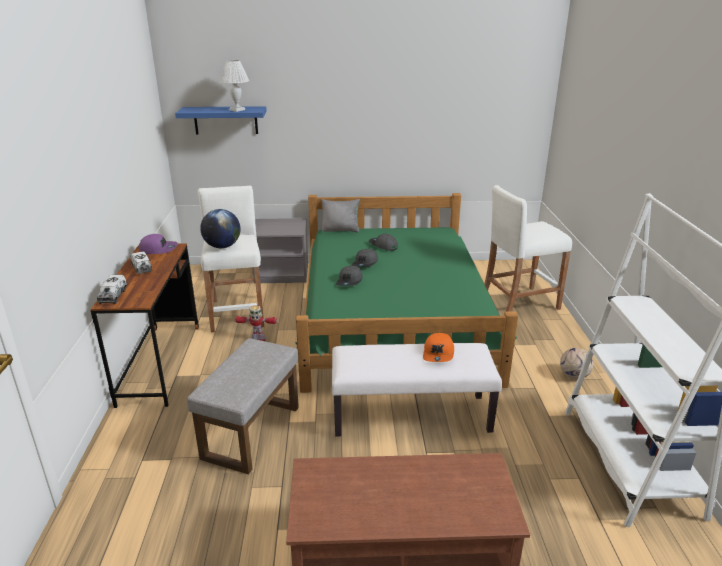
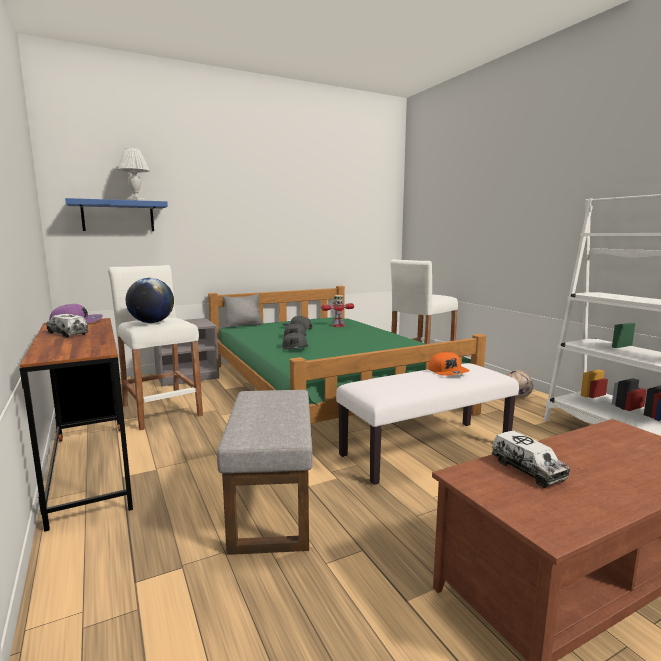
camera: 25 degrees left, 15 degrees down
(113, 296) = (48, 352): toy truck -> toy truck (527, 470)
(257, 340) = (204, 426): toy robot -> toy robot (338, 326)

